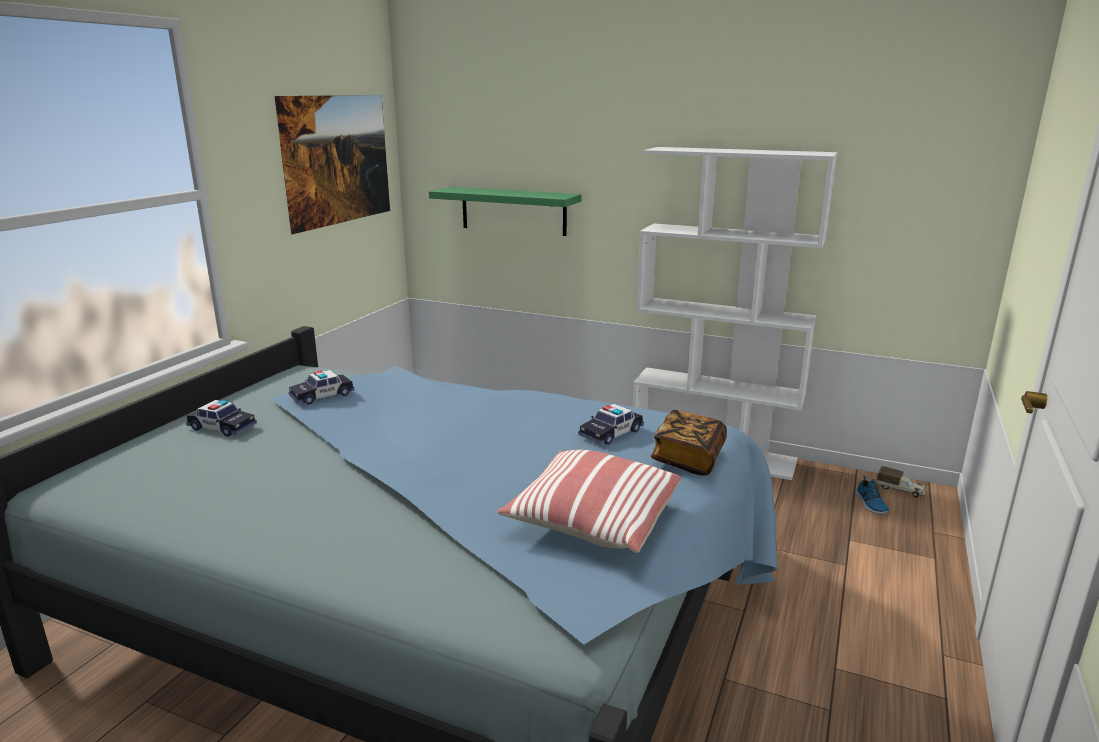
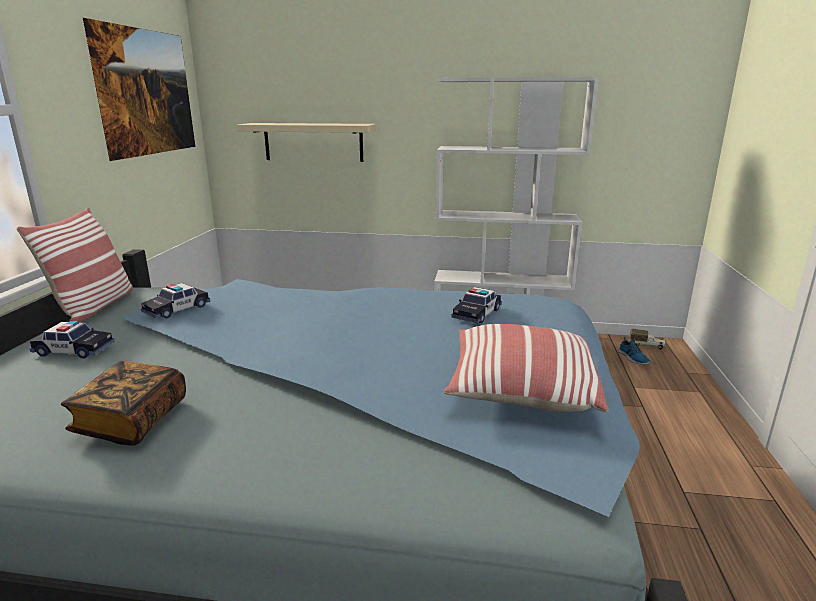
camera: 15 degrees left, 0 degrees up
(255, 384) = (94, 307): none -> pillow
(513, 211) = (313, 142): green shelf -> beige shelf
(688, 458) = (558, 326): book -> book (132, 420)

